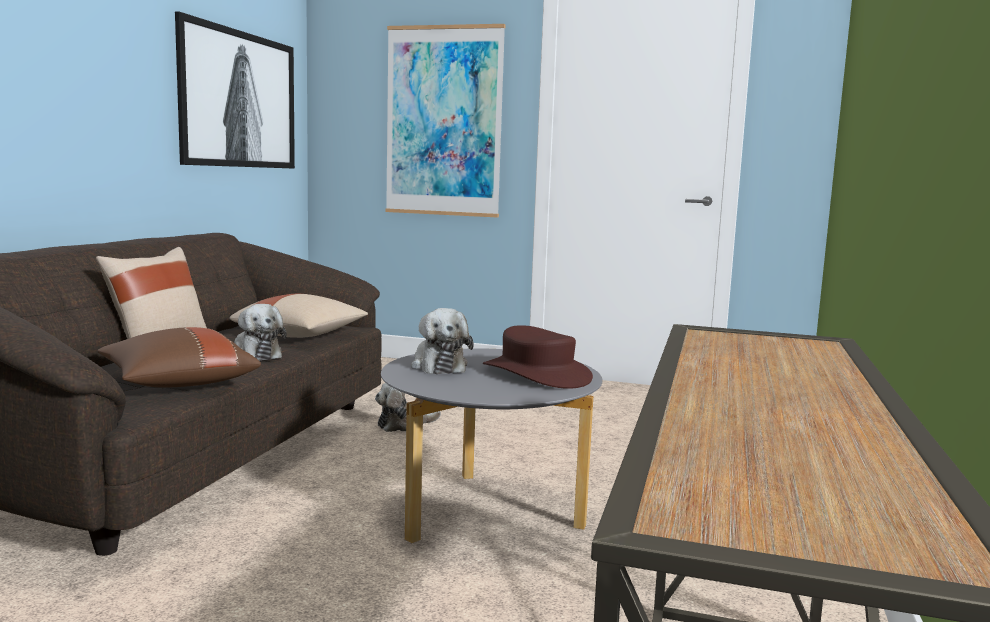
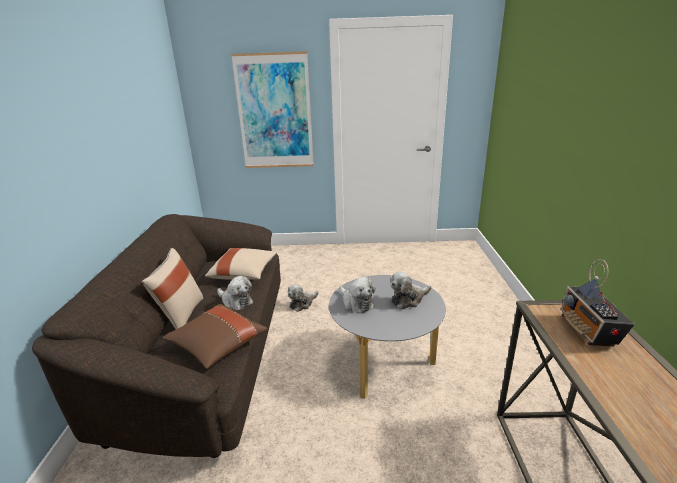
camera: 15 degrees left, 15 degrees up
(240, 100) = (155, 121): picture -> none
(537, 374) = (408, 299): brown hat -> plush toy
(770, 353) = (588, 331): none -> radio

